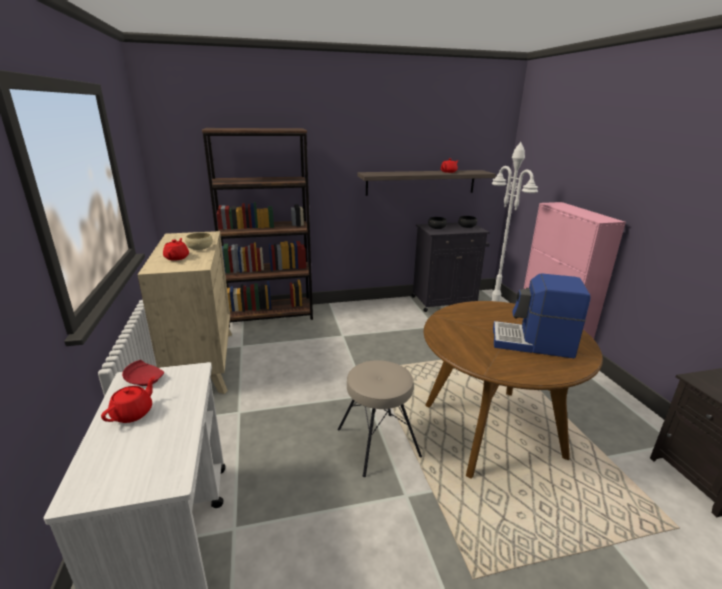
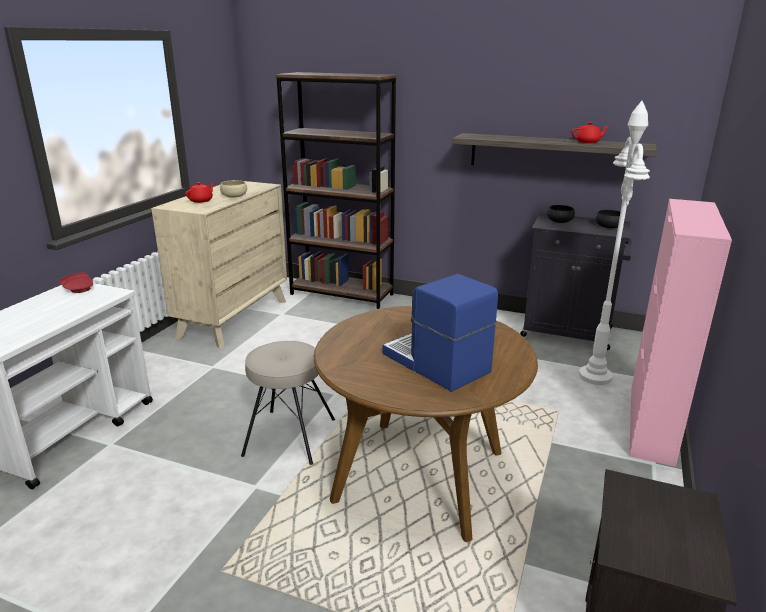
camera: 35 degrees right, 0 degrees up
(133, 413) = (42, 306): red teapot -> none

